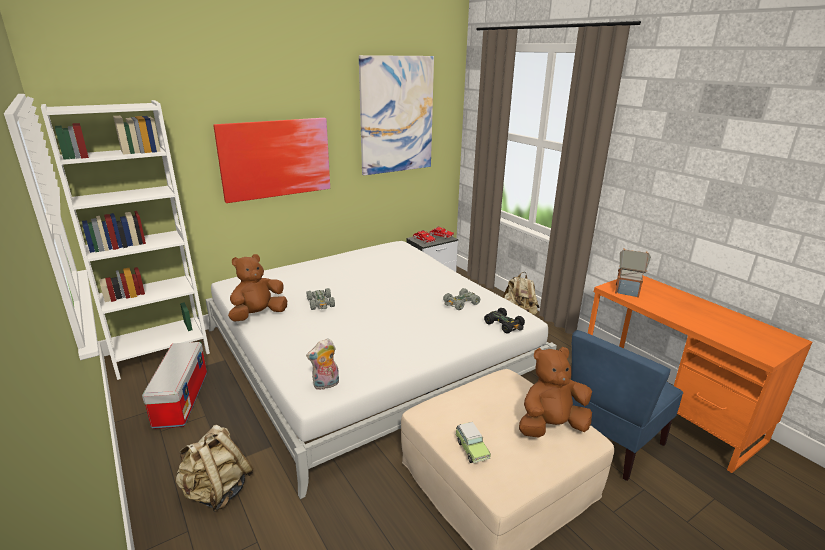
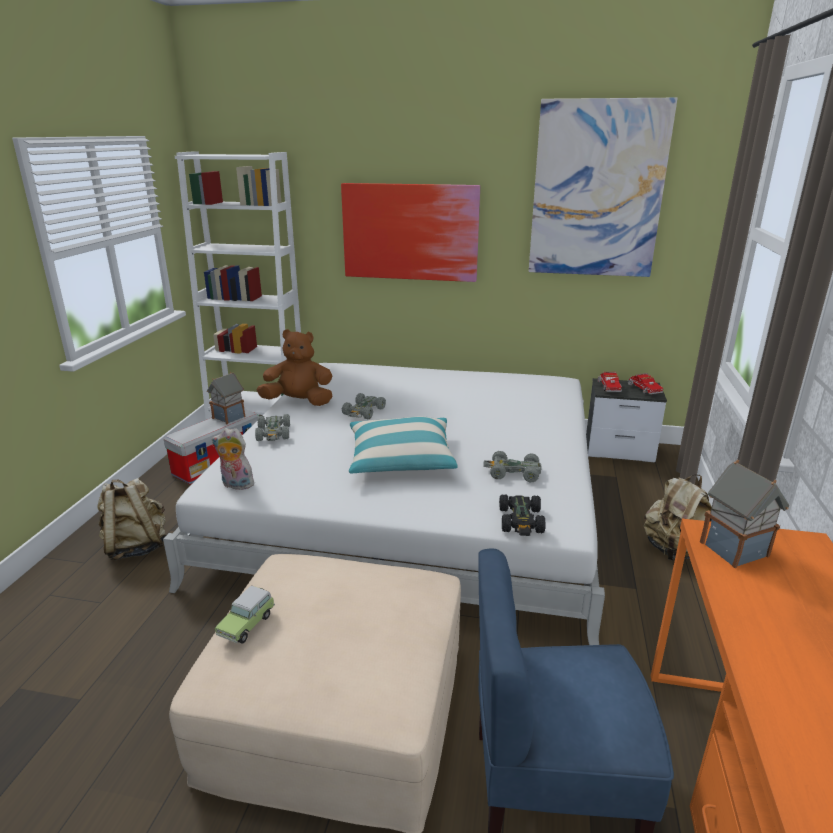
camera: 45 degrees right, 0 degrees up
(179, 354) = (229, 417): none -> toy house
(284, 342) = (274, 433): none -> grey toy car
(395, 321) = (401, 458): none -> pillow
(551, 426) = (370, 666): brown plush toy -> none

